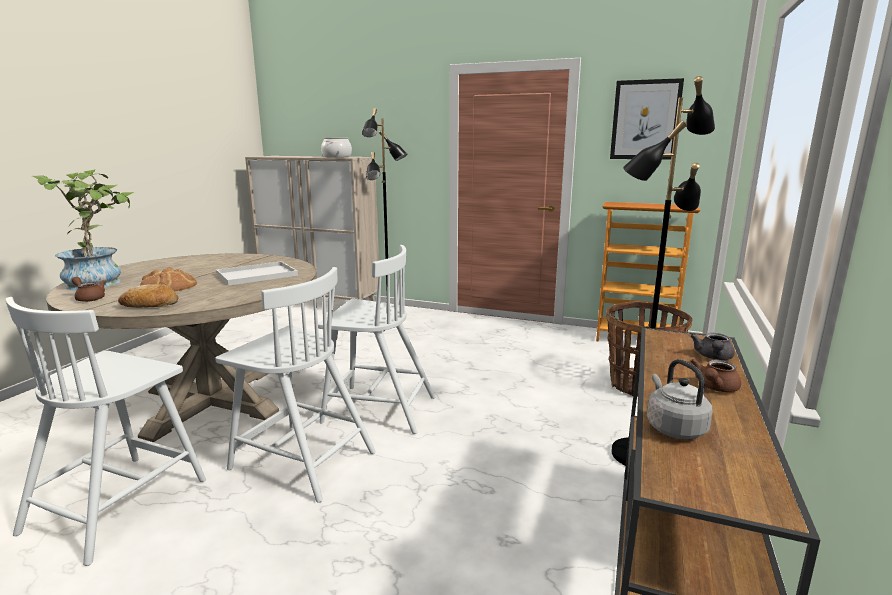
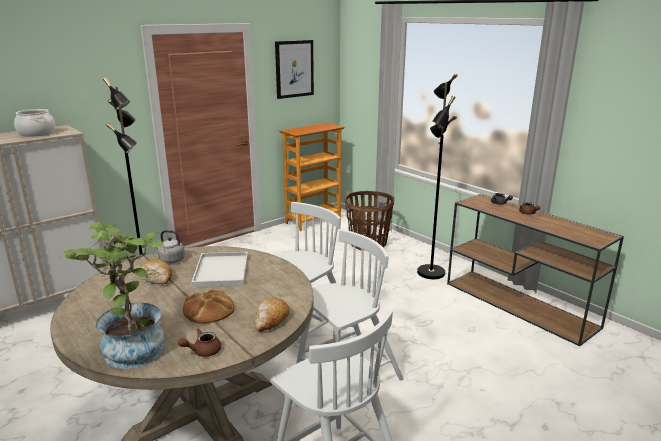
camera: 60 degrees left, 5 degrees up
(229, 264) = (157, 277): none -> bread
(673, 427) = (557, 229): grey kettle -> grey kettle (170, 260)

